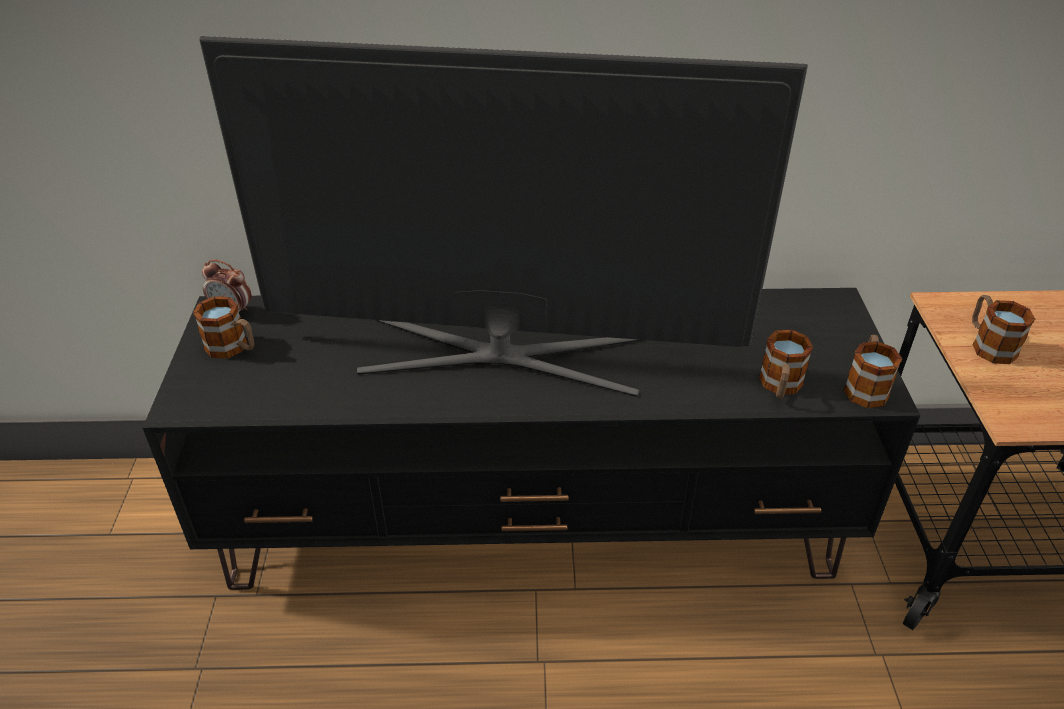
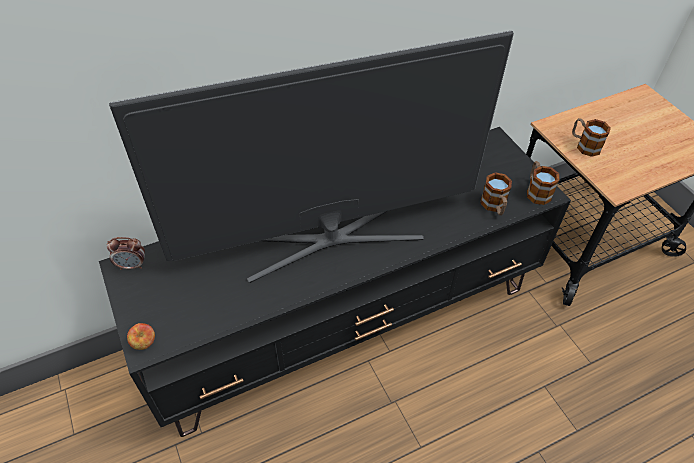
camera: 25 degrees left, 10 degrees up
(183, 400) = (144, 343): none -> apple
(233, 348) = (152, 293): mug -> none

